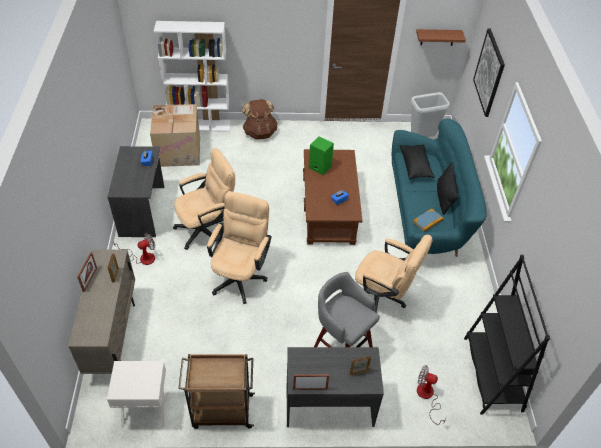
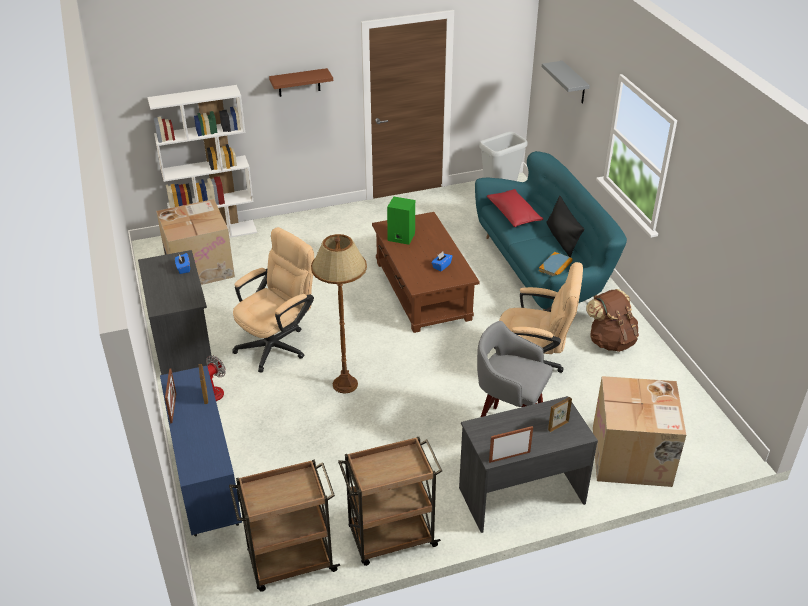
camera: 15 degrees left, 10 degrees down
(113, 335) = (208, 491): beige cabinet -> blue cabinet
(145, 409) = (290, 562): white nightstand -> brown cart
(240, 275) = (345, 384): beige office chair -> brown floor lamp
(260, 132) = (297, 226): brown backpack -> brown backpack (610, 341)
(415, 166) = (513, 215): black pillow -> red pillow
(427, 397) = (632, 457): fan -> cardboard box
(437, 37) = (495, 63): brown shelf -> brown shelf (299, 82)
(489, 72) = (574, 83): picture -> grey shelf
(492, 374) = (694, 414): black bookcase -> none

